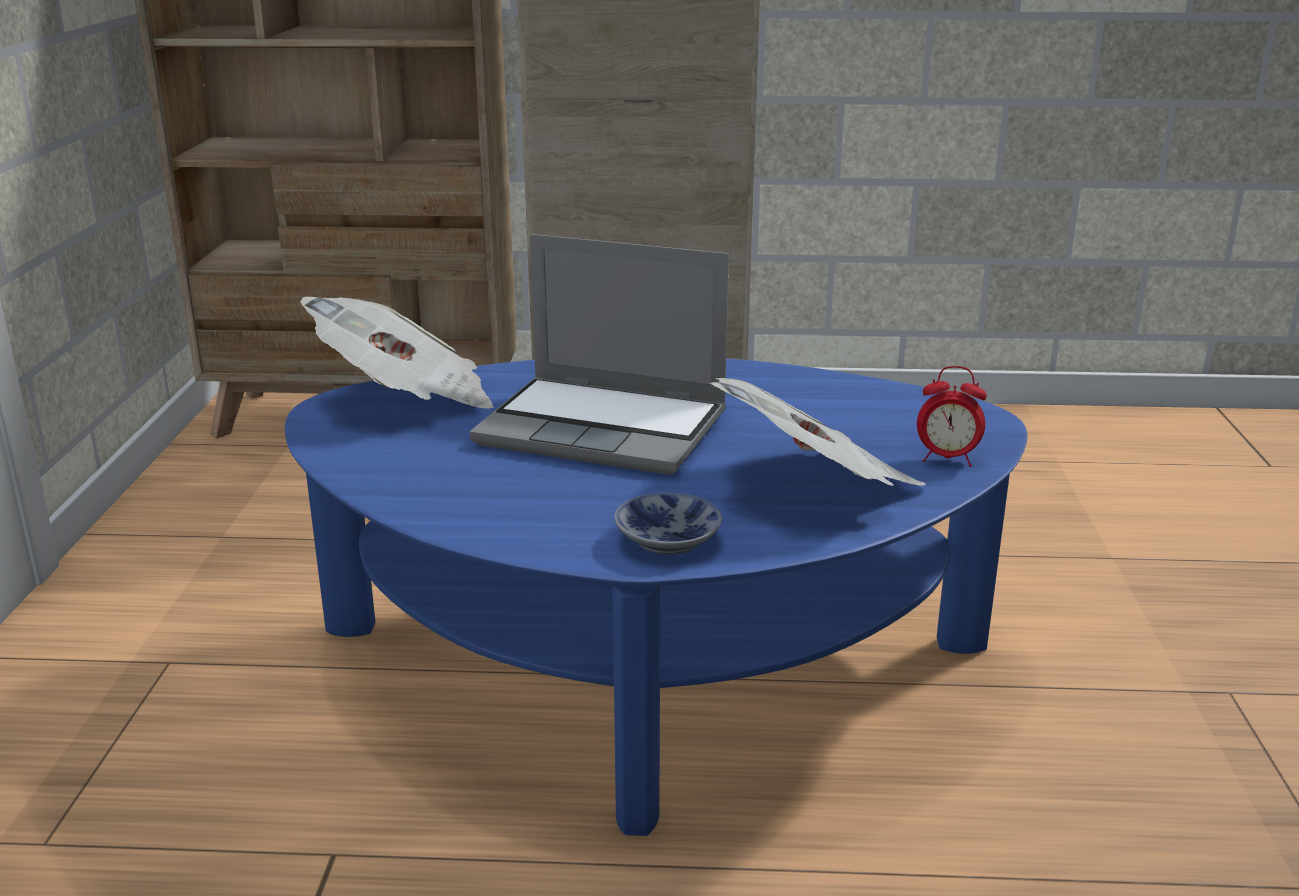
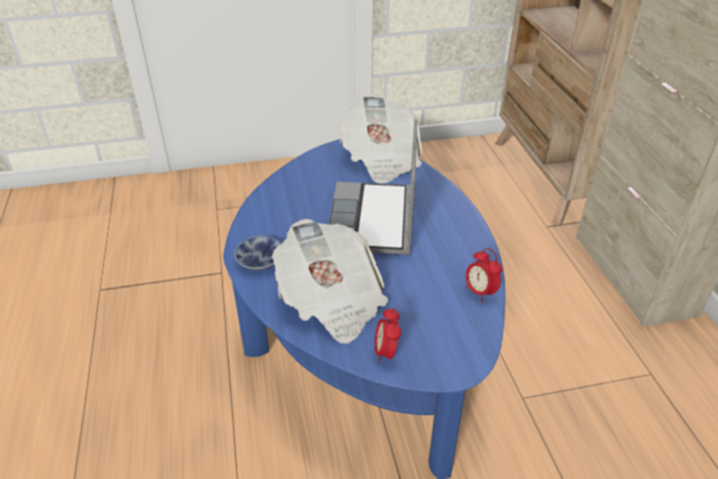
camera: 75 degrees right, 15 degrees up
(829, 383) = (480, 292): none -> alarm clock

